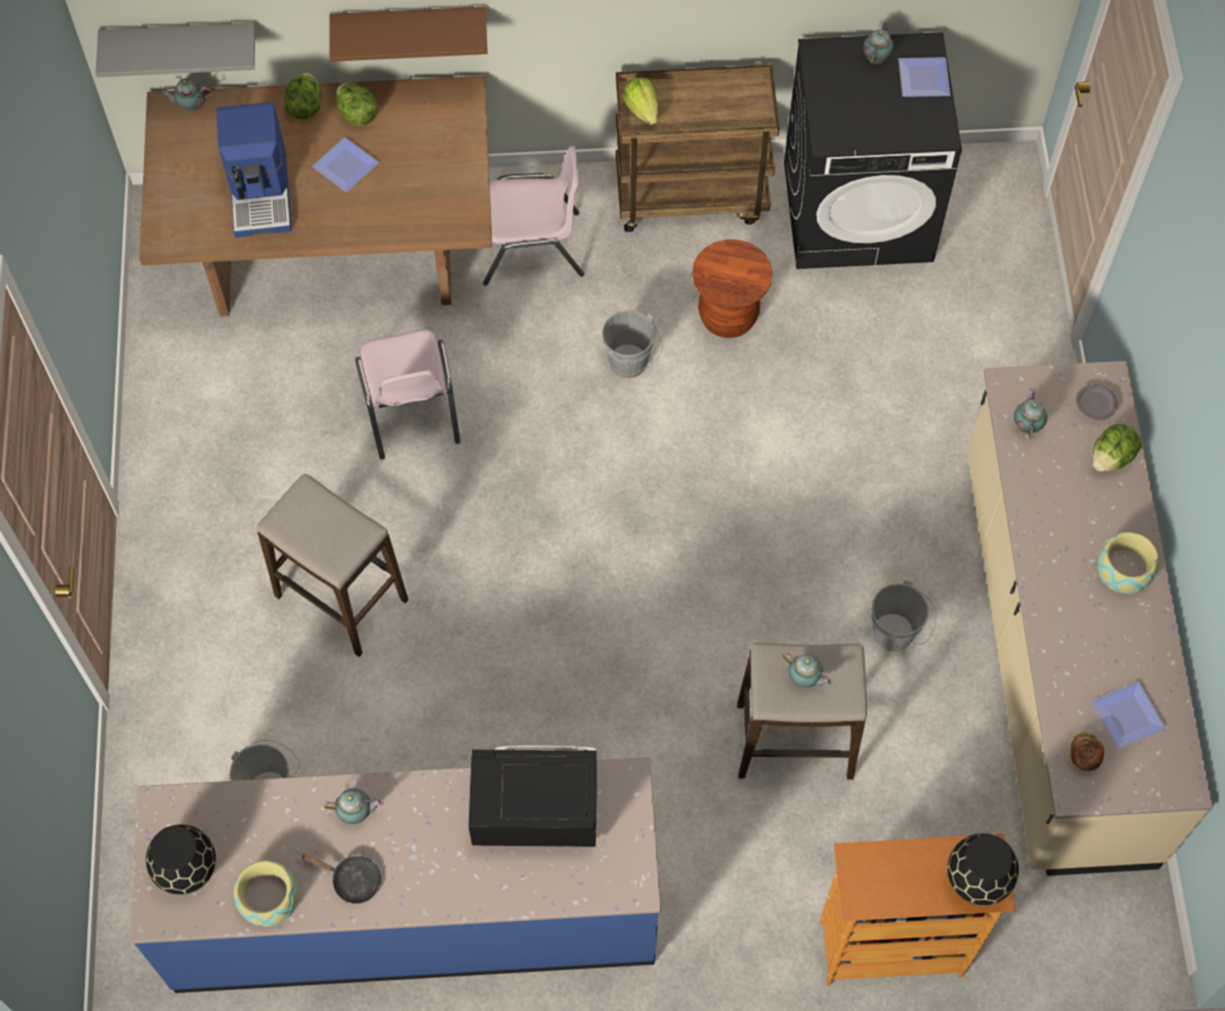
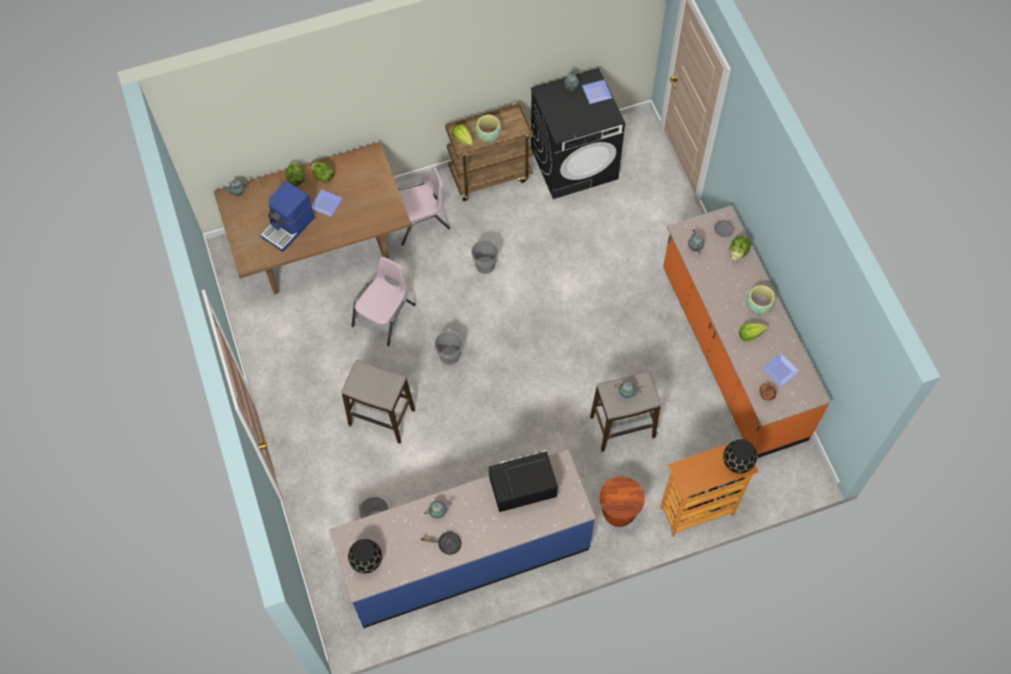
camera: 15 degrees left, 0 degrees up
(181, 42) = (228, 162): grey shelf -> none
(262, 193) = (289, 227): coffee machine -> coffee machine turned 60 degrees clockwise
(268, 898) = (410, 564): bowl -> bowl (488, 133)
(409, 26) = (341, 127): brown shelf -> none
(410, 408) = (385, 315): pink chair -> pink chair turned 120 degrees counterclockwise
(728, 316) = (527, 231): brown stool -> brown stool (618, 512)
(897, 634) = (655, 363): grey bucket -> grey bucket (452, 356)
(1053, 656) = (731, 354): beige counter -> orange counter
(1087, 626) = (750, 334): none -> lettuce

